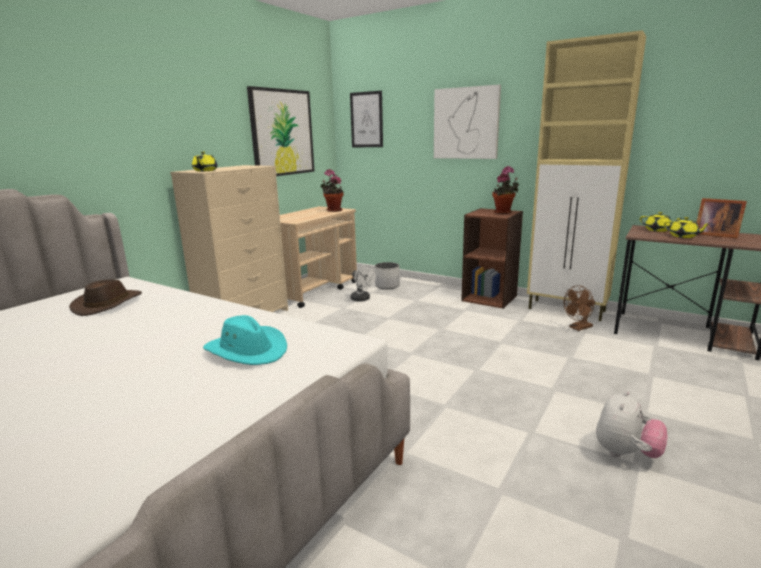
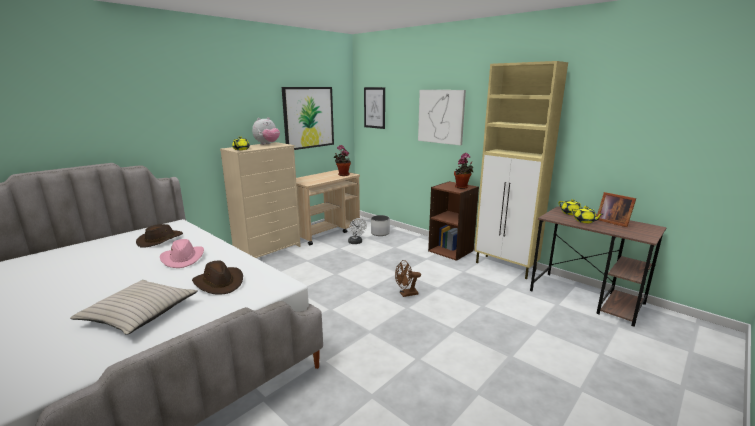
camera: 10 degrees right, 0 degrees up
(140, 407) = (139, 314): none -> beige pillow
(163, 324) = (183, 258): none -> pink hat
(247, 350) = (219, 283): turquoise hat -> brown hat
(578, 328) = (504, 283): brown fan -> brown fan (406, 294)
(625, 453) = (475, 384): plush toy -> plush toy (267, 144)

